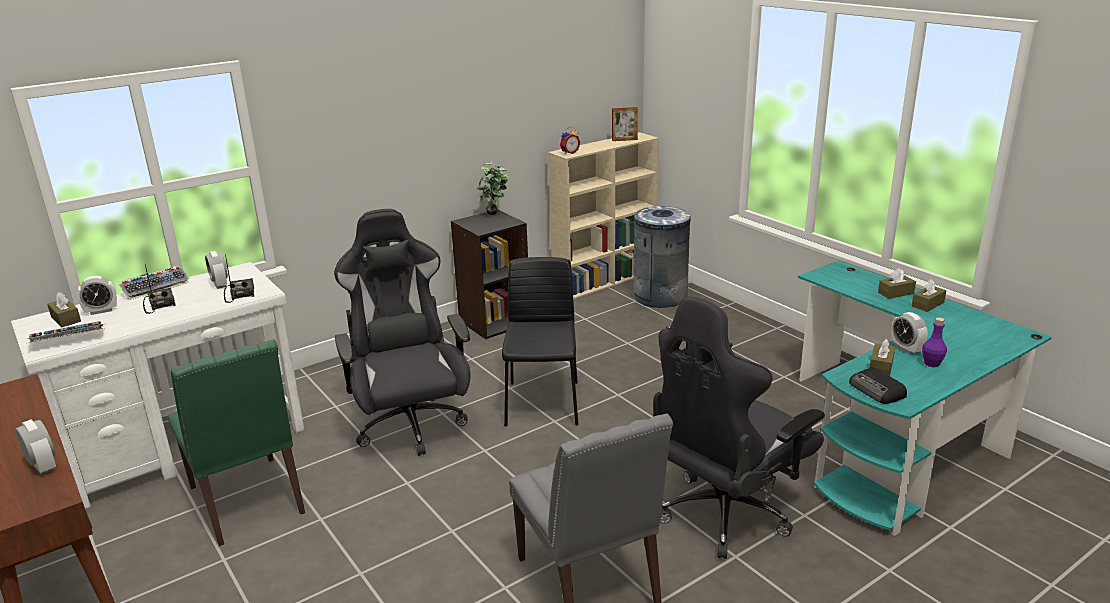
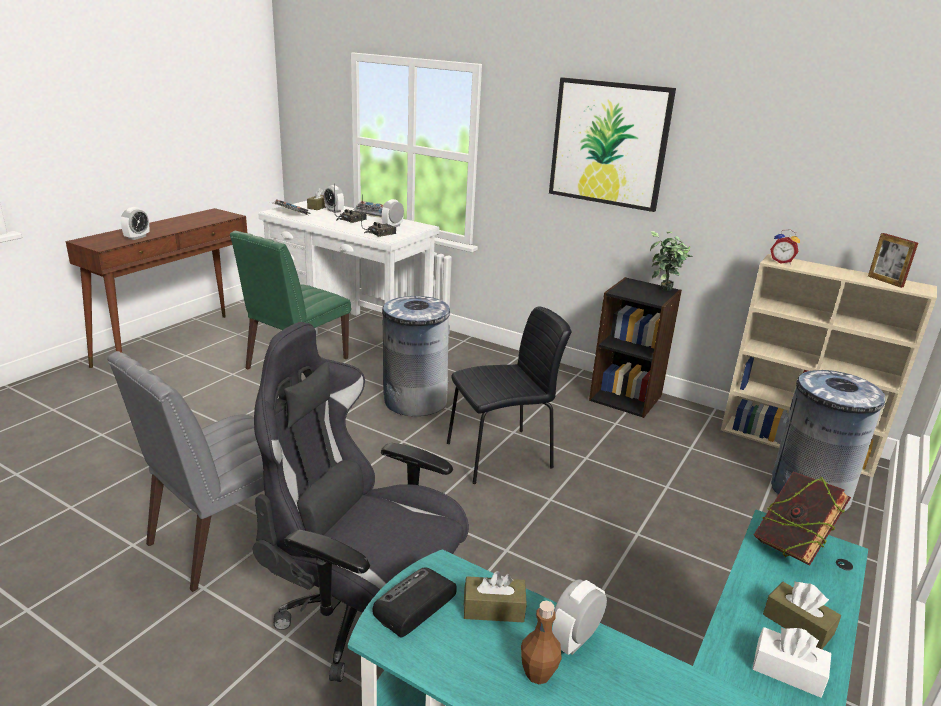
camera: 65 degrees right, 0 degrees up
(403, 106) = (609, 144): none -> picture
(412, 429) = (415, 401): black office chair -> grey trash can
(835, 276) = (791, 547): none -> book
(927, 304) = (788, 671): brown tissue box -> white tissue box
(931, 363) = (538, 673): purple bottle -> brown bottle

